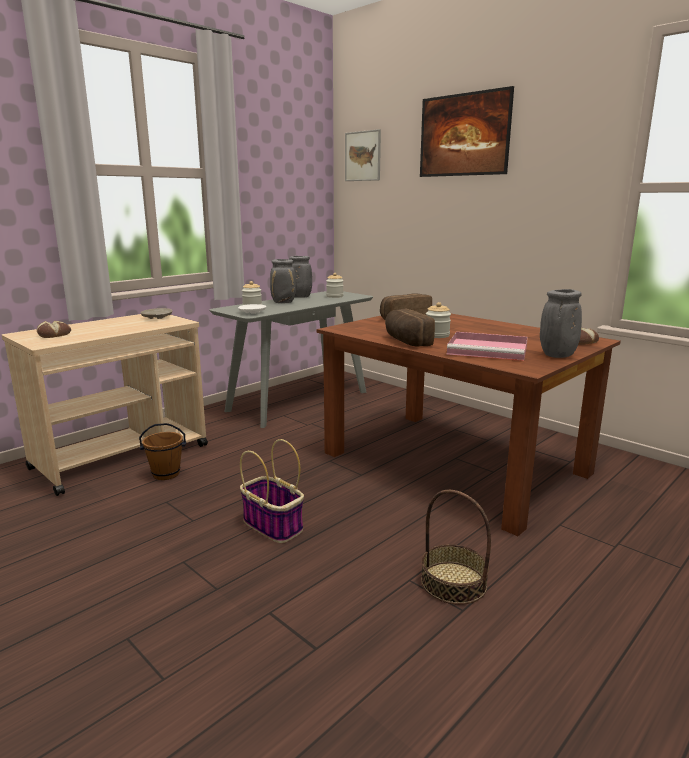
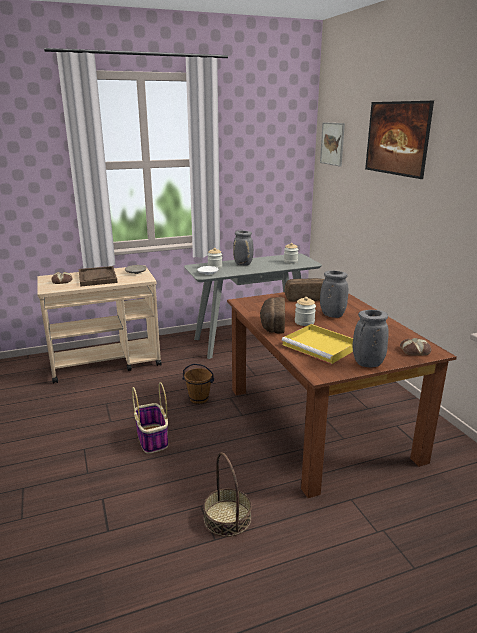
camera: 25 degrees right, 5 degrees up
(106, 327) = (97, 277): none -> brown tray
(166, 474) = (121, 382): brown bucket -> brown bucket (199, 398)
(299, 297) = (263, 259): grey vase -> grey vase (331, 315)
(489, 350) = (321, 346): pink tray -> yellow tray

